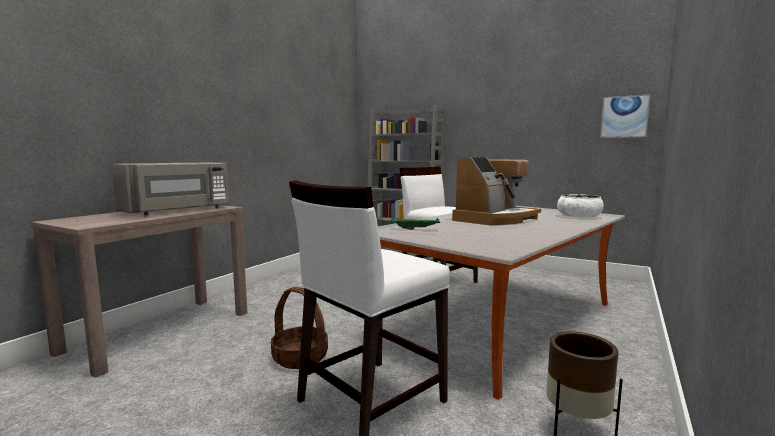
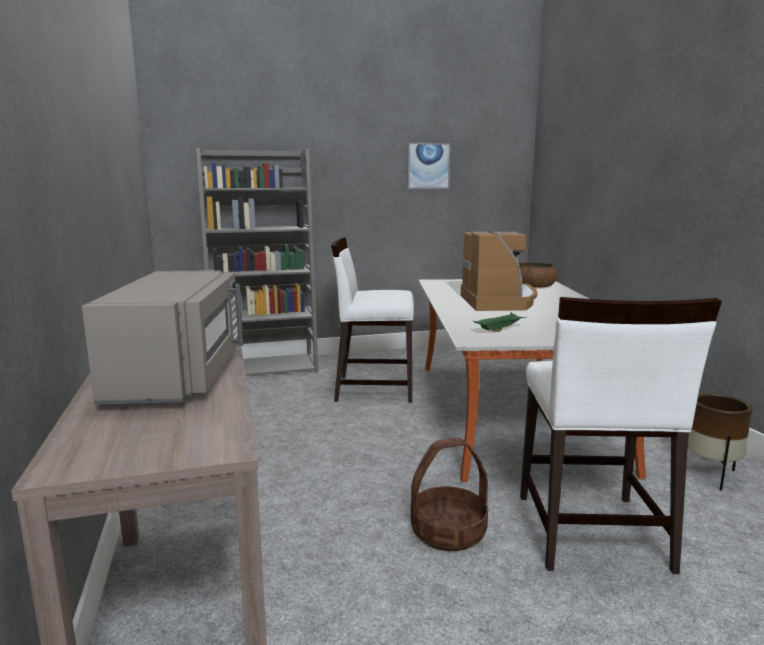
camera: 45 degrees left, 5 degrees up
(579, 216) = (534, 285): white bowl -> brown bowl
(624, 117) = (502, 174): picture -> picture (428, 166)

